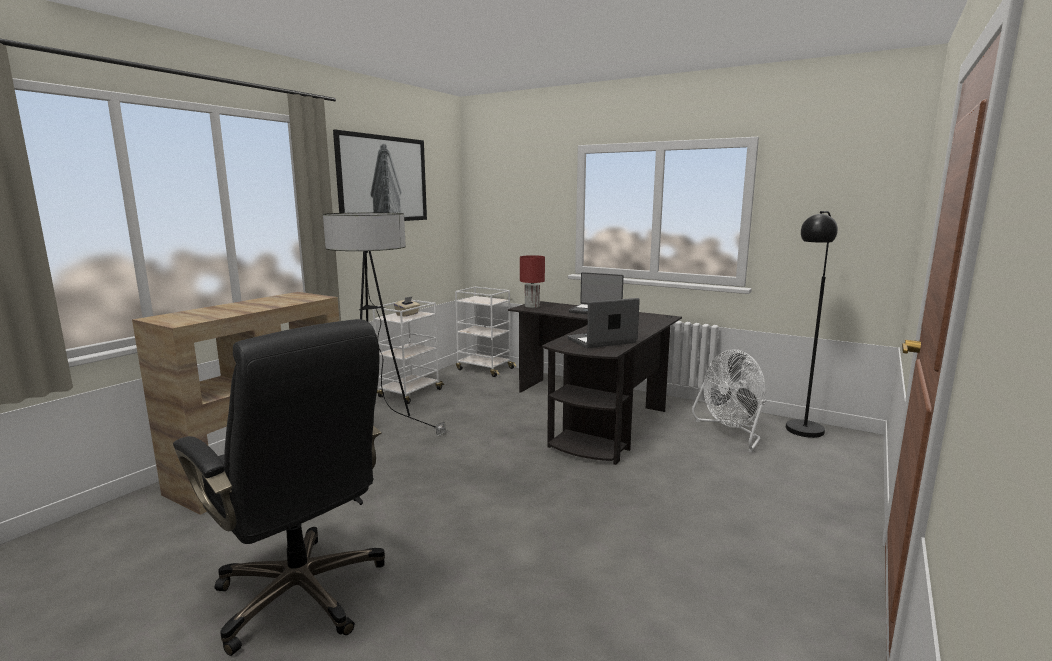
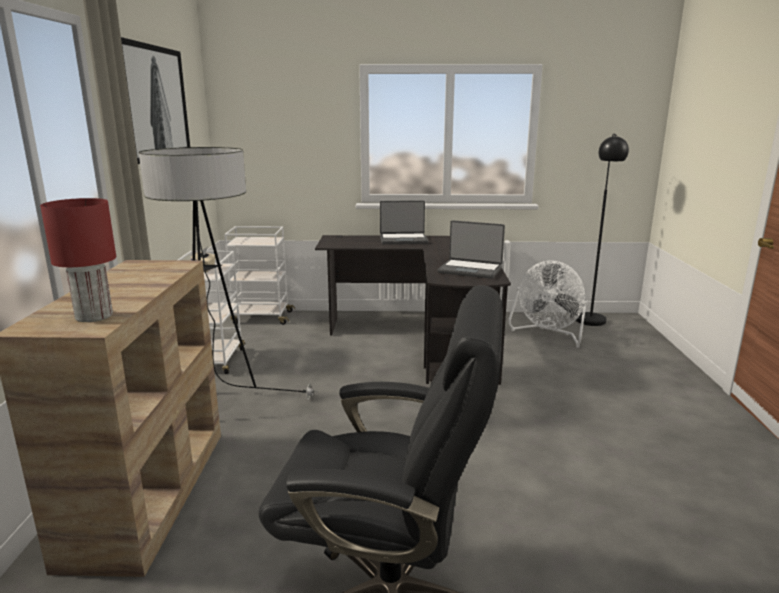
camera: 30 degrees left, 5 degrees up
(532, 306) = (334, 242): red table lamp -> red table lamp (95, 316)
(602, 341) = (470, 270): laptop -> laptop turned 105 degrees counterclockwise

